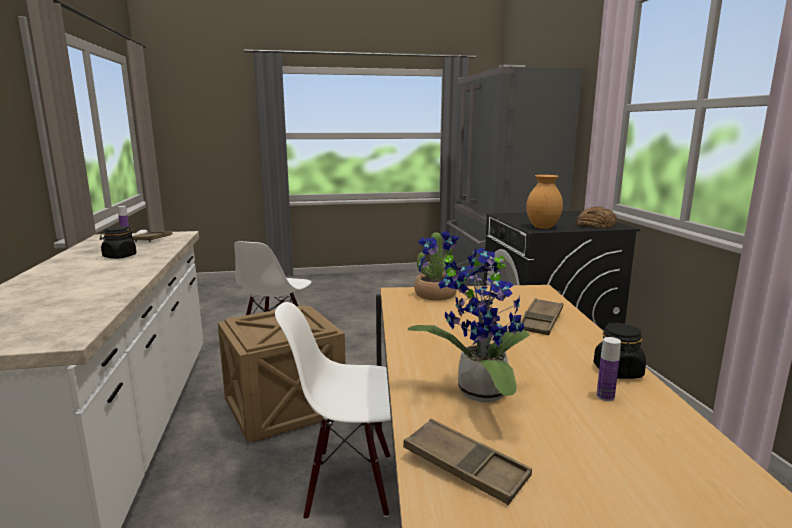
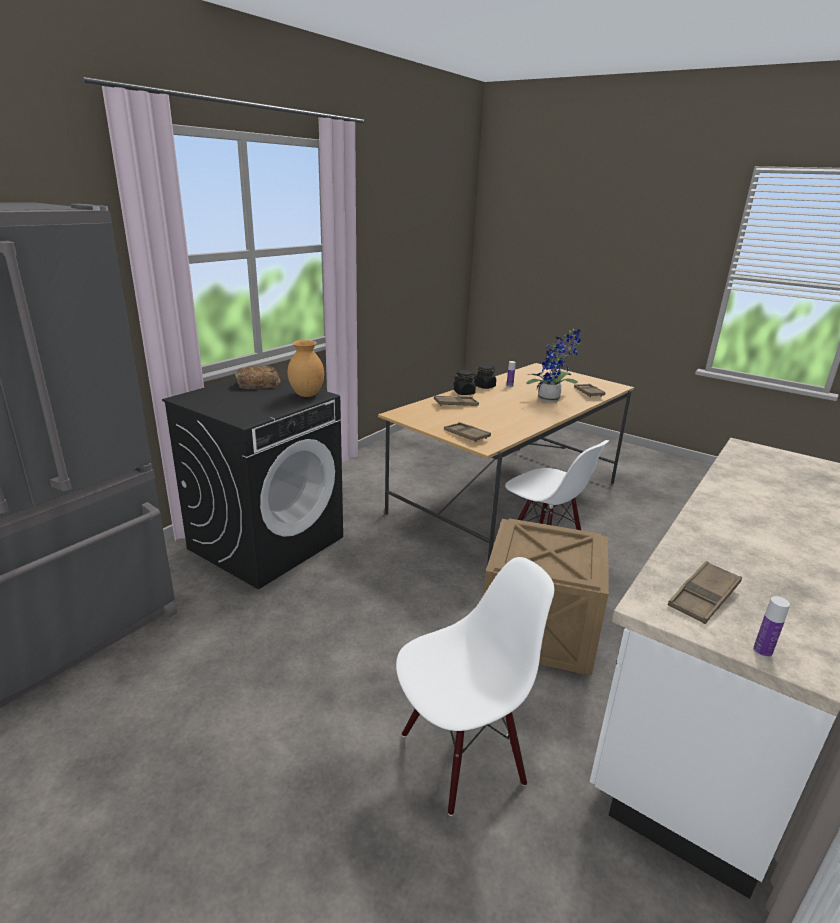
camera: 135 degrees left, 10 degrees up
(119, 256) = (744, 549): black jar -> black jar (464, 393)
(435, 295) = (466, 435): potted plant -> brown tray

